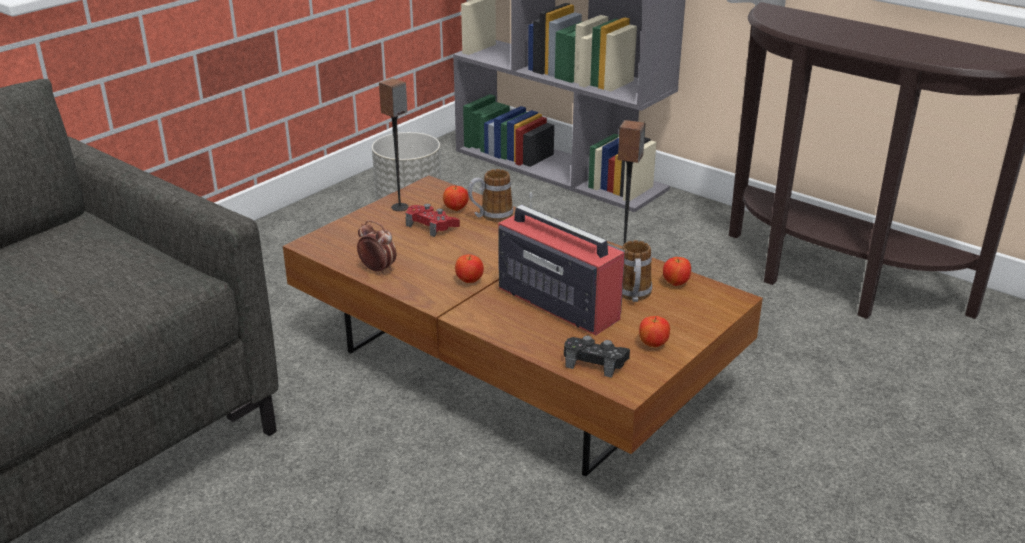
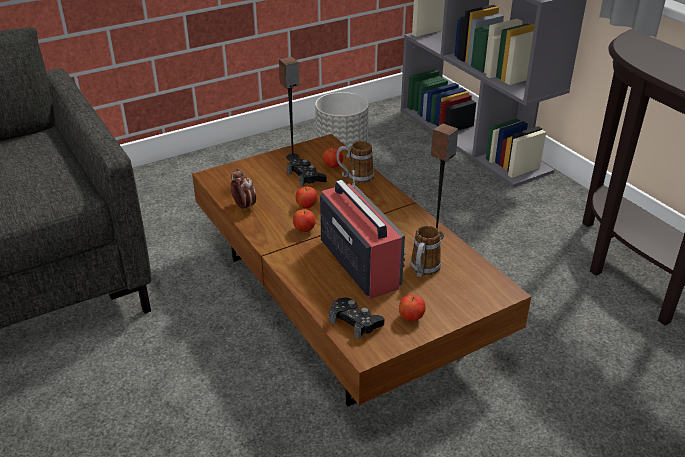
camera: 20 degrees right, 5 degrees up
(431, 225) = (306, 177): red game controller -> black game controller
(676, 283) = (465, 267): apple -> apple (307, 206)

